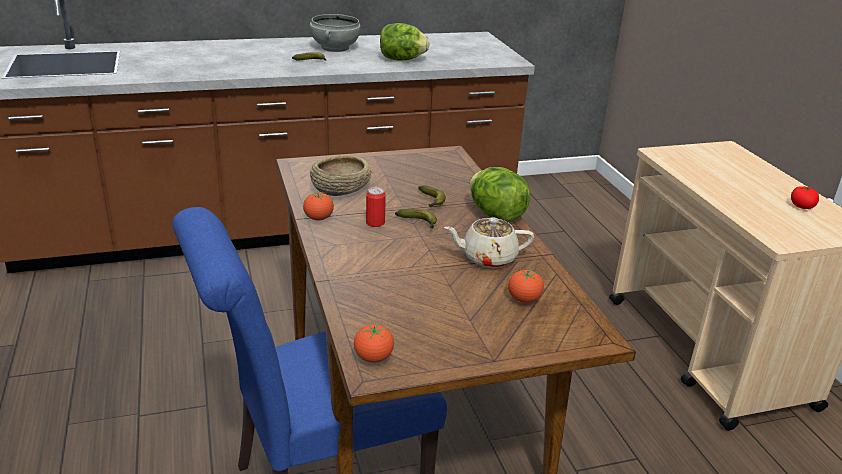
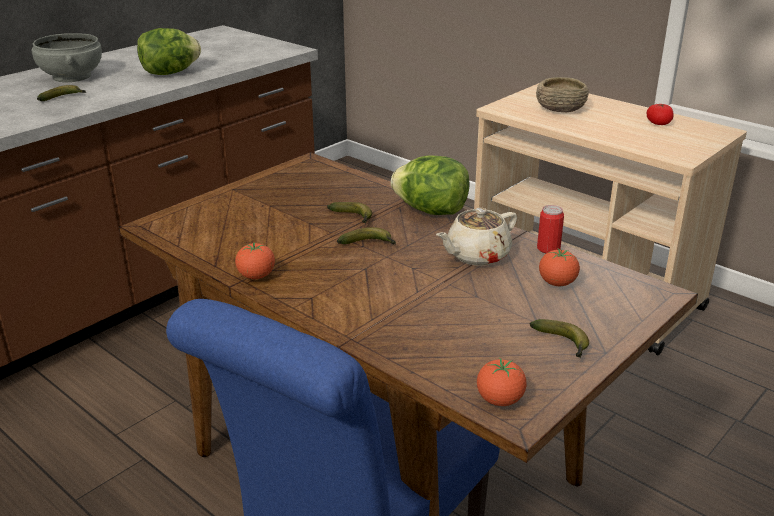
camera: 30 degrees left, 0 degrees up
(340, 188) = (239, 235): beige bowl -> beige bowl (560, 107)
(375, 223) = (324, 259): can -> can (548, 248)
(469, 342) = (563, 344): none -> banana

